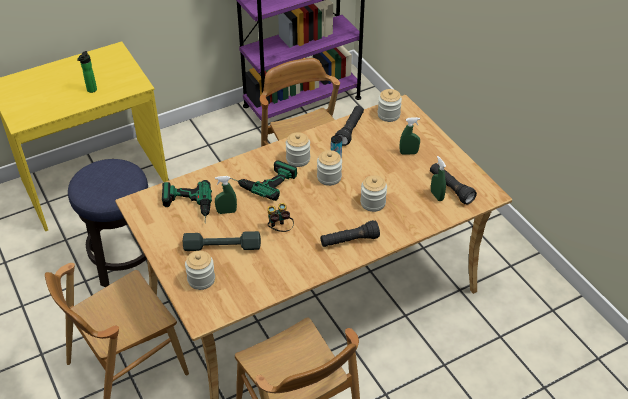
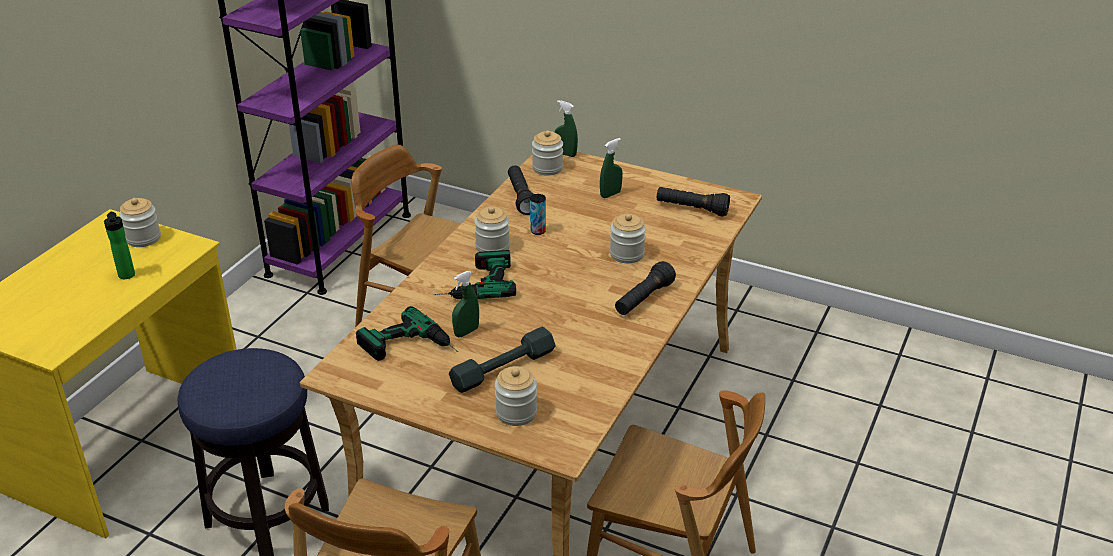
camera: 35 degrees left, 10 degrees down
(279, 229) = (552, 322): binoculars -> none
(329, 177) = (550, 250): jar -> jar (143, 238)
(436, 195) = (685, 221): green spray bottle -> green spray bottle (565, 154)

